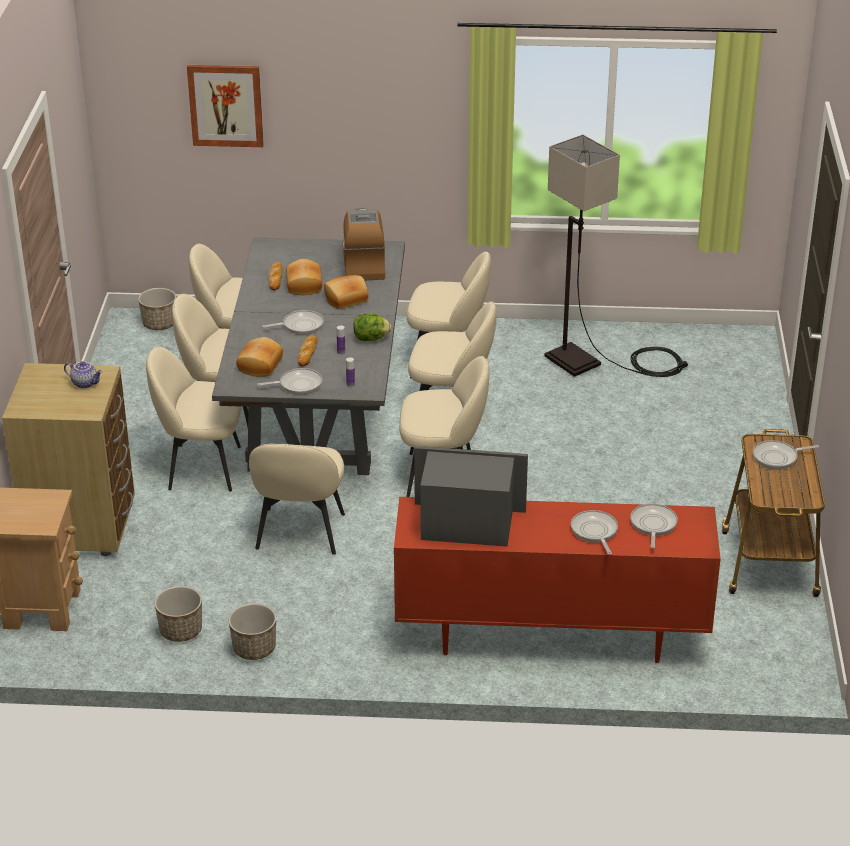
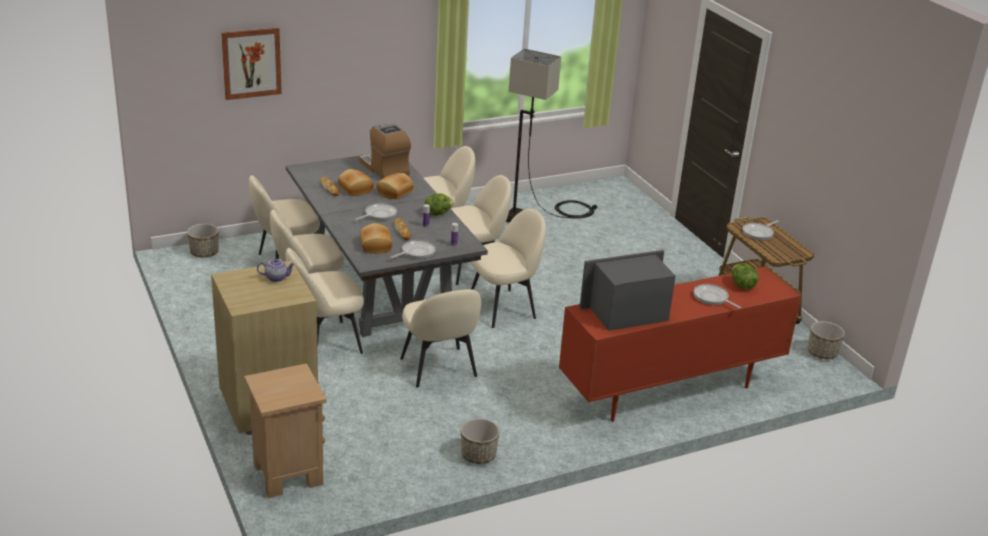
camera: 30 degrees left, 5 degrees down
(181, 631) = (412, 459): planter -> planter (822, 353)
(653, 525) = (742, 285): frying pan -> lettuce

